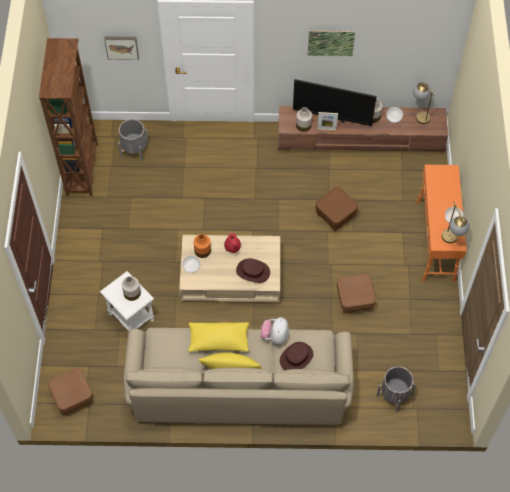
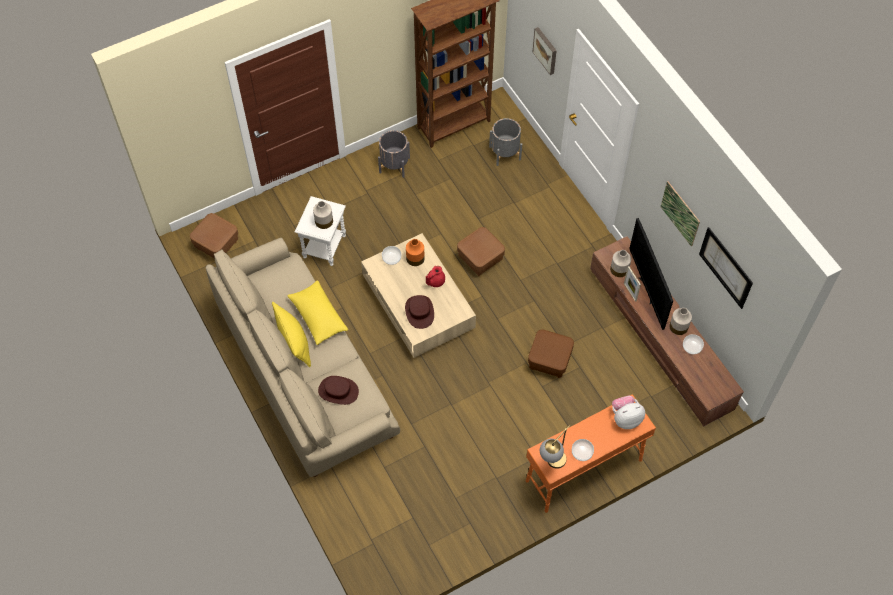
camera: 60 degrees right, 0 degrees up
(275, 336) = (351, 362): plush toy -> plush toy (625, 418)
(354, 300) = (461, 426): brown ottoman -> brown ottoman (480, 259)
(394, 41) = (725, 267): none -> picture
(394, 395) = (376, 515): grey planter -> grey planter (394, 165)
(419, 114) = (714, 369): table lamp -> none

